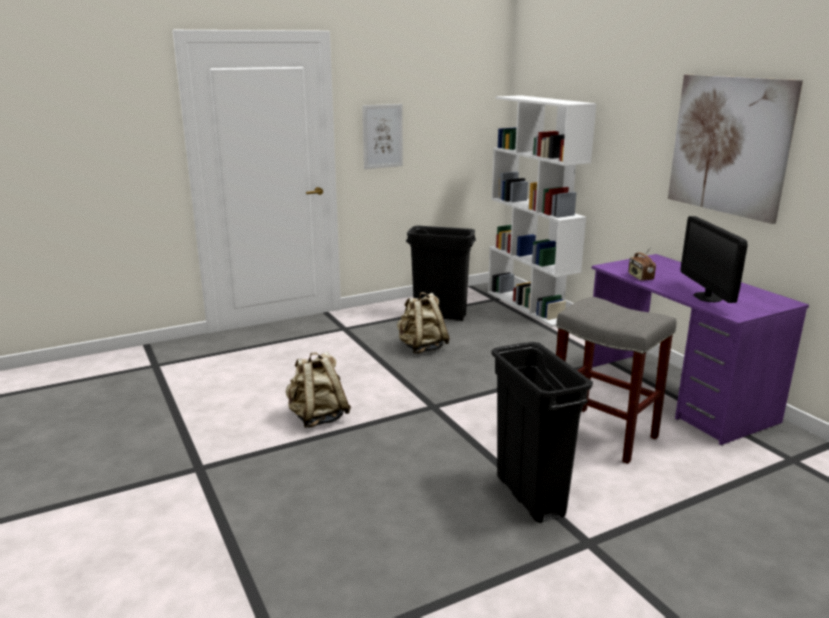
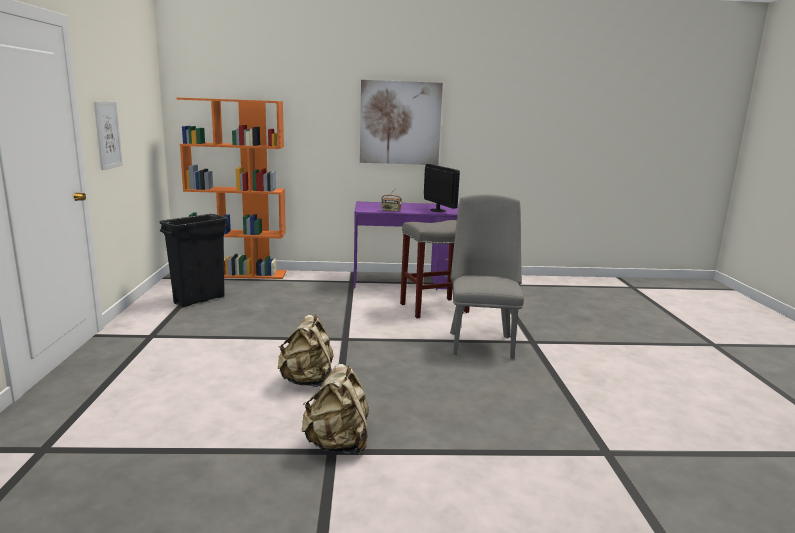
camera: 65 degrees left, 5 degrees down
(422, 348) = (246, 319): beige backpack -> beige backpack (338, 444)
(530, 306) = (239, 274): white bookcase -> orange bookcase
(531, 496) = (481, 342): black trash can -> grey chair
(707, 297) = (437, 210): monitor -> monitor turned 135 degrees counterclockwise

